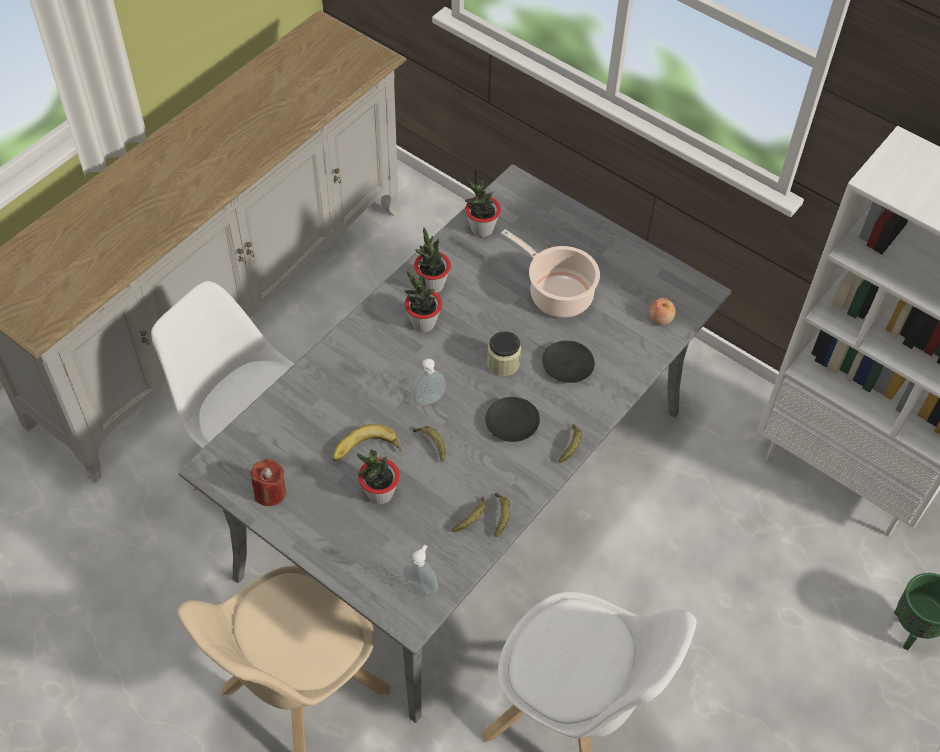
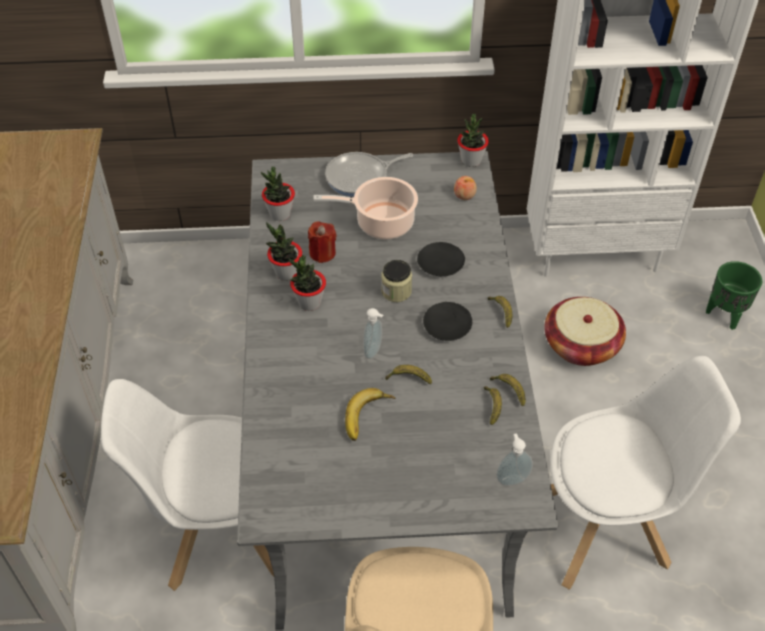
camera: 40 degrees left, 5 degrees down
(270, 492) = (330, 501): red candle -> red candle (322, 253)
(379, 493) = (411, 439): potted plant -> potted plant (471, 161)
(585, 240) = (360, 177): none -> frying pan
(729, 548) = (581, 345): none -> basket

